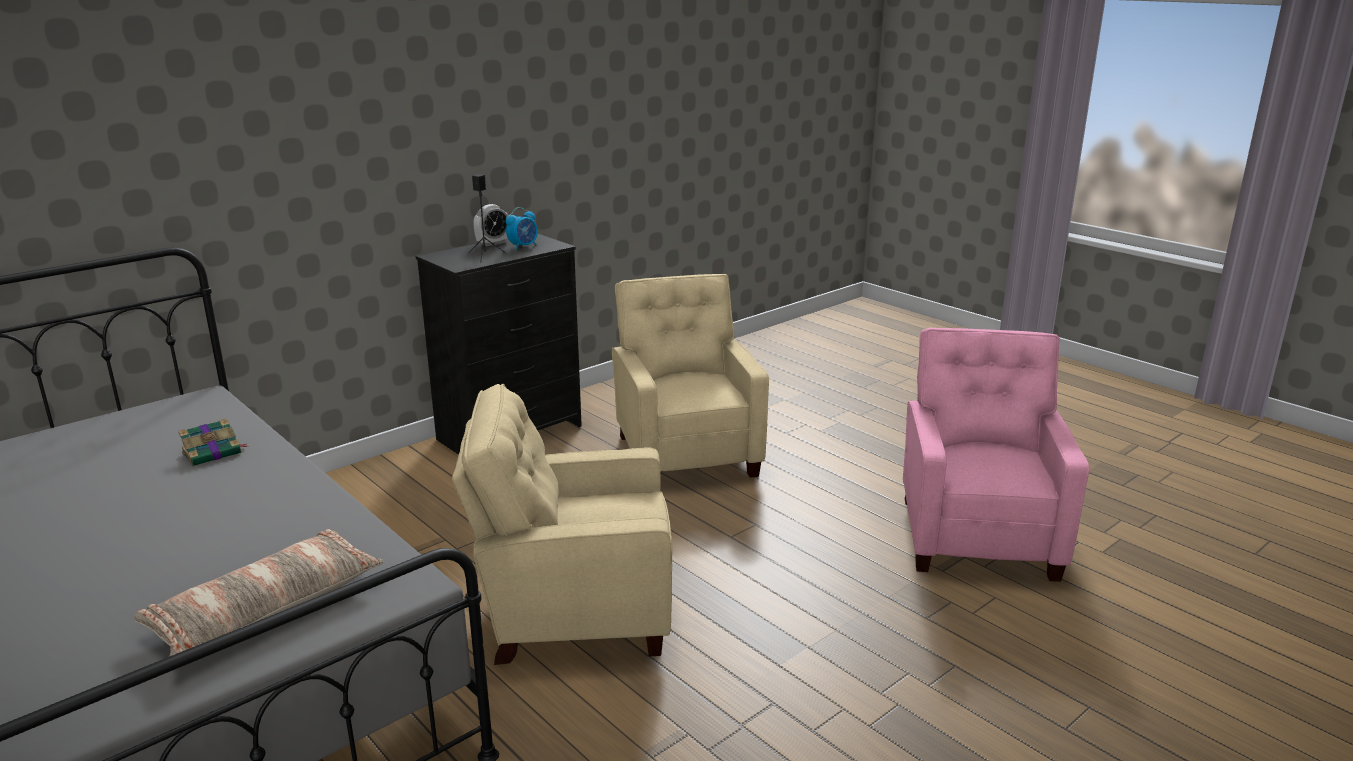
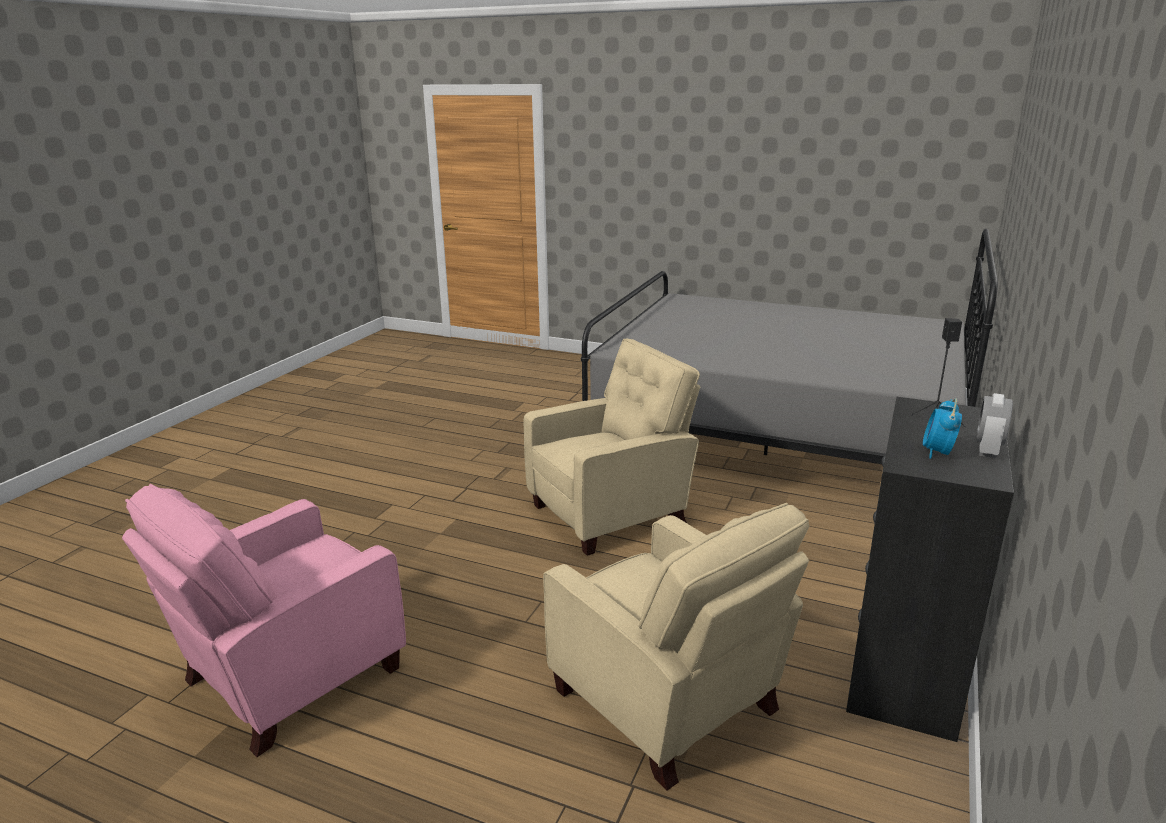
camera: 155 degrees right, 0 degrees up
(213, 453) = (835, 370): book -> none
(266, 609) = (659, 336): pillow -> none
(977, 535) = (288, 676): pink armchair -> pink armchair turned 60 degrees clockwise

